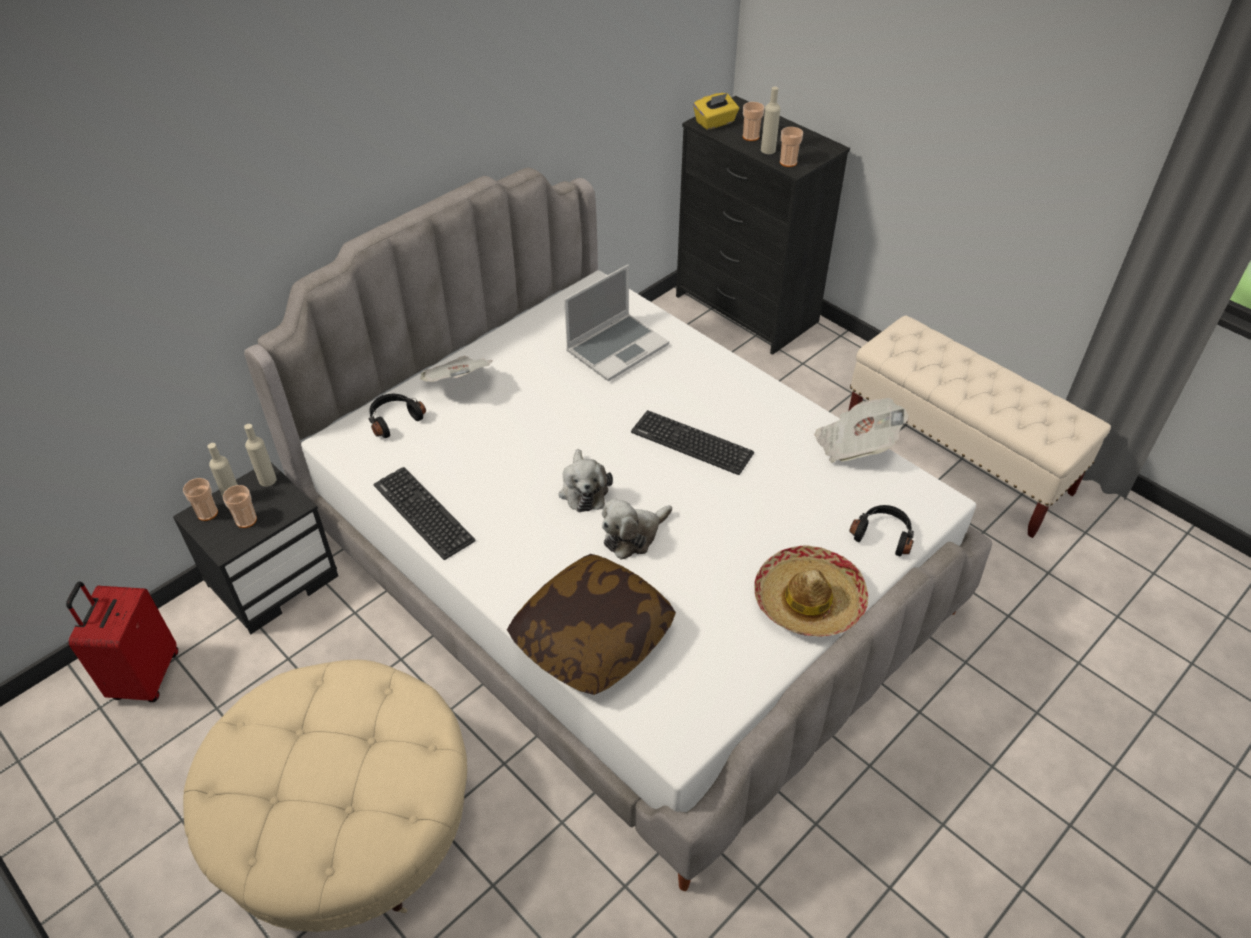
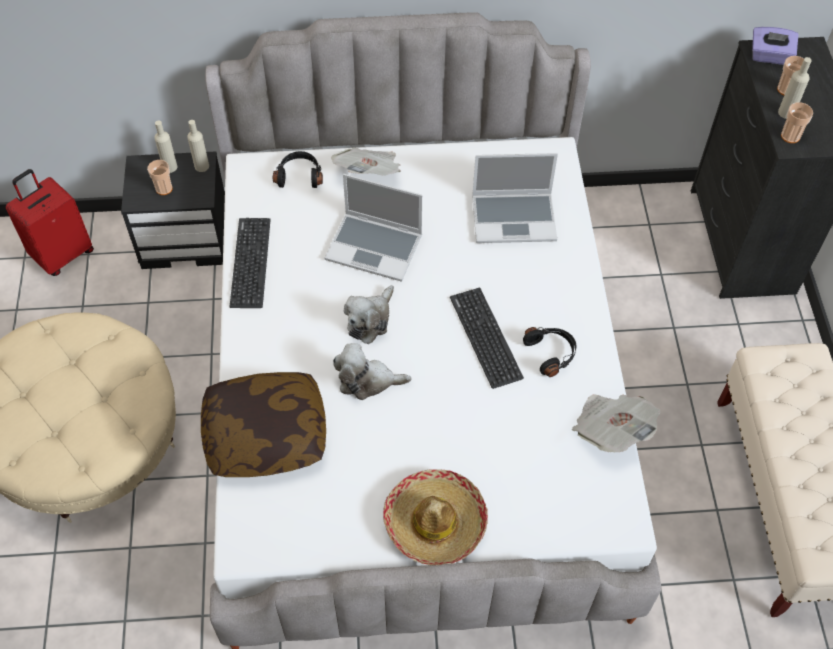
camera: 40 degrees right, 10 degrees up
(207, 513) = (147, 167): cup -> none
(526, 434) = (375, 247): none -> laptop
(715, 122) = (769, 56): yellow tissue box -> purple tissue box
(883, 535) = (548, 517): black headphones -> black headphones (551, 353)

